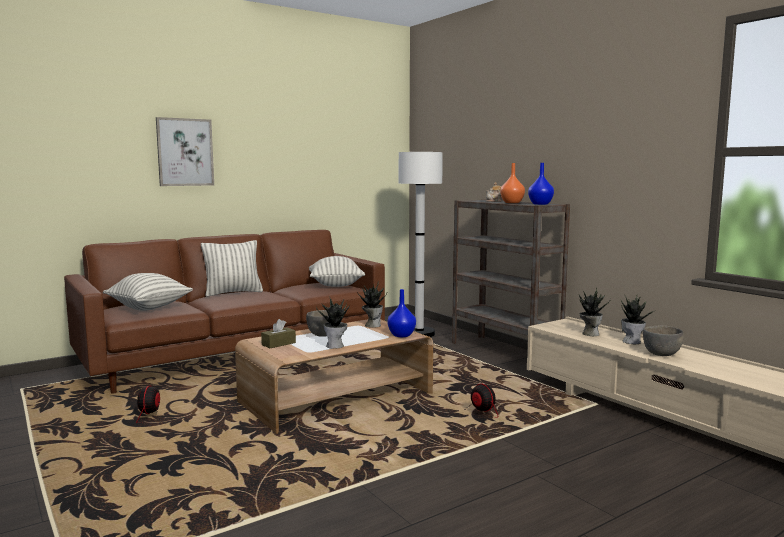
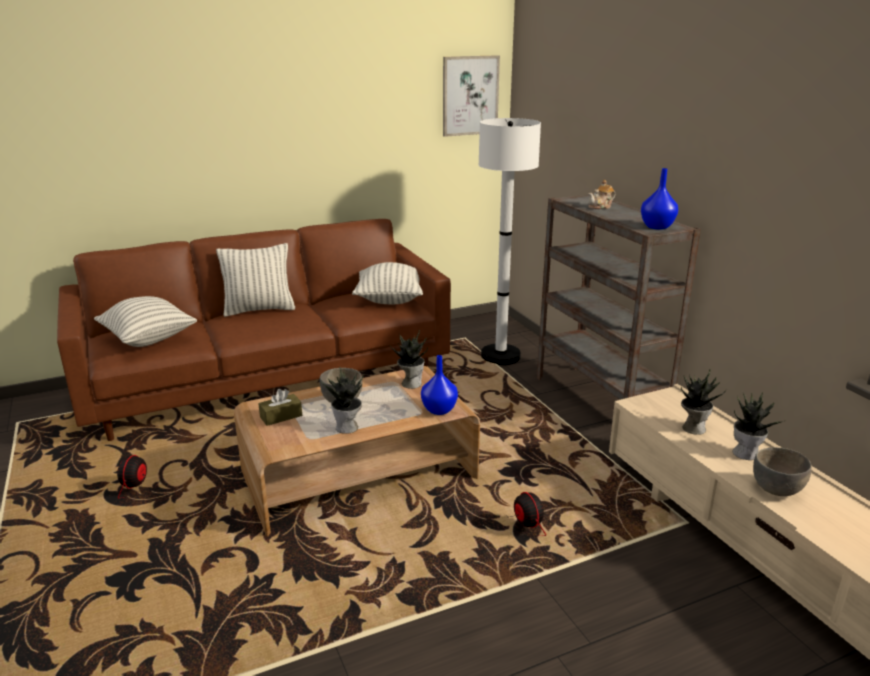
camera: 10 degrees right, 15 degrees up
(185, 152) = (196, 124): picture -> picture (470, 95)
(512, 202) = (621, 216): orange vase -> none

